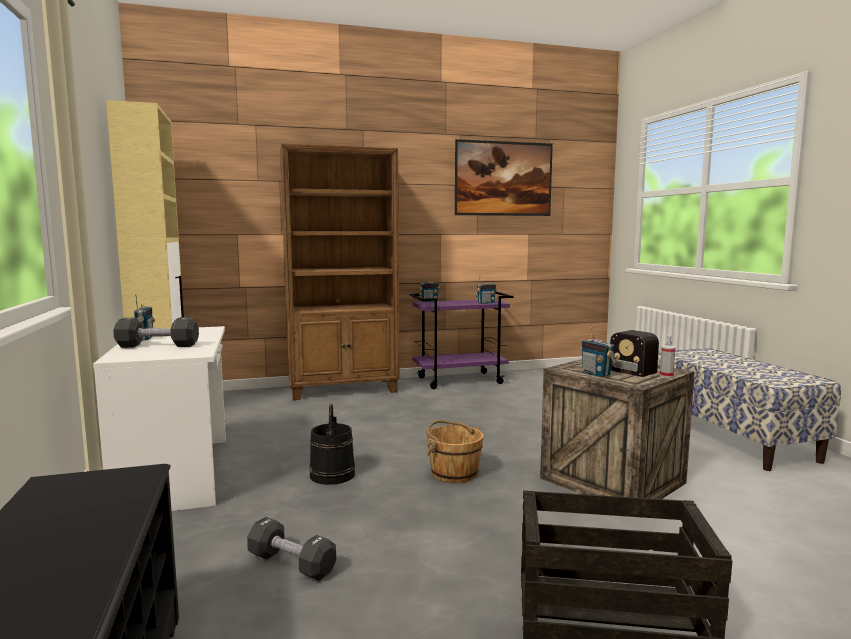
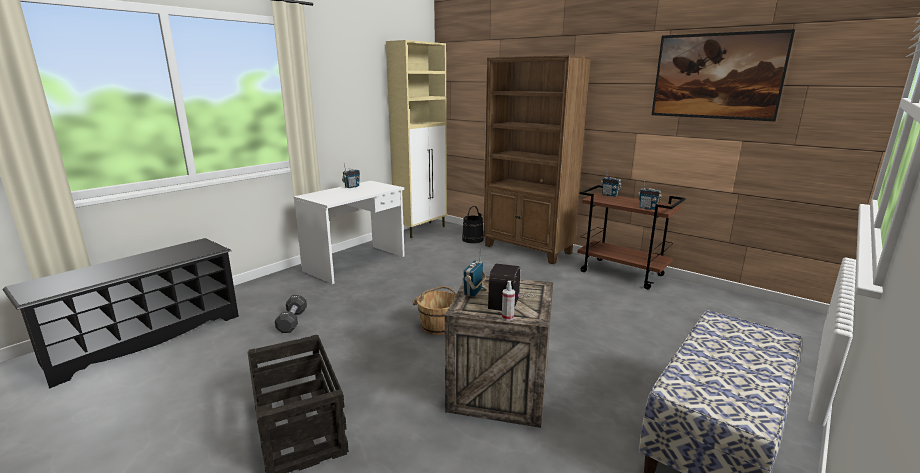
camera: 55 degrees right, 10 degrees up
(158, 346) = (338, 193): black dumbbell -> none
(332, 474) = (394, 294): black bucket -> black bucket (472, 239)
(460, 380) = (622, 273): purple cart -> brown cart

